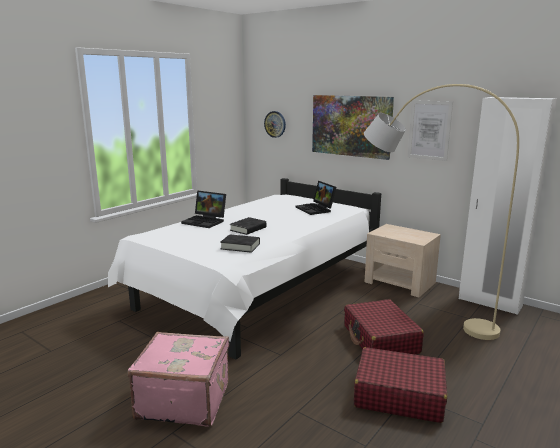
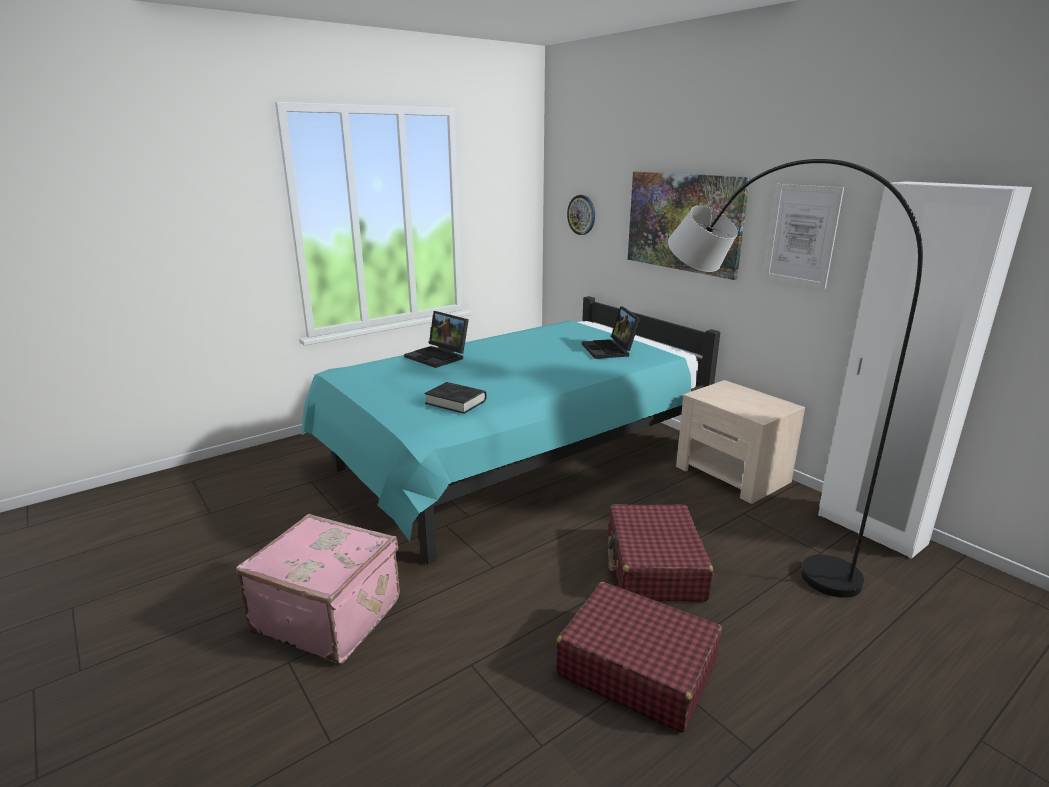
camera: 15 degrees right, 5 degrees up
(248, 229) = (487, 374): black book -> none
(259, 290) = (515, 460): white bed -> turquoise bed
(418, 313) = (737, 531): beige floor lamp -> black floor lamp

